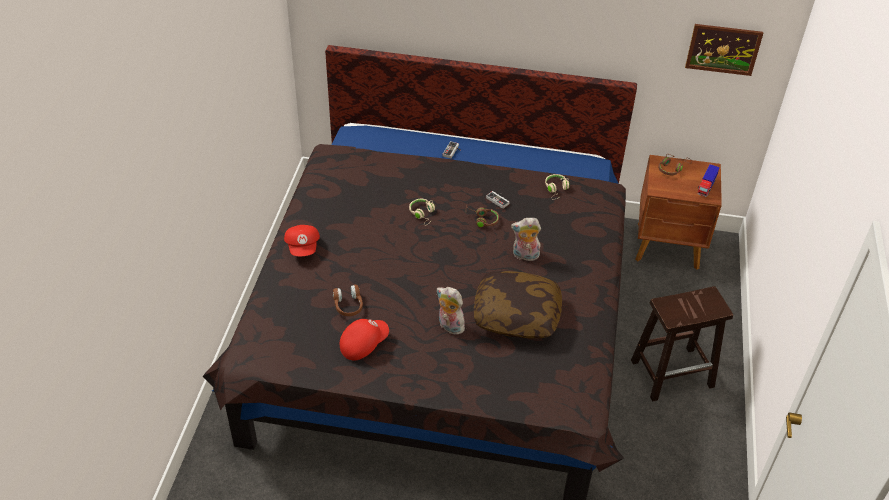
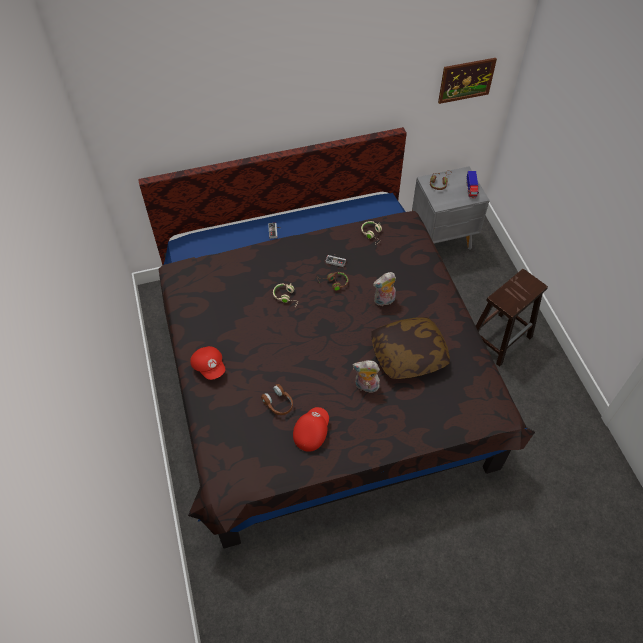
camera: 25 degrees left, 10 degrees up
(668, 247) = (442, 239): brown nightstand -> grey nightstand

